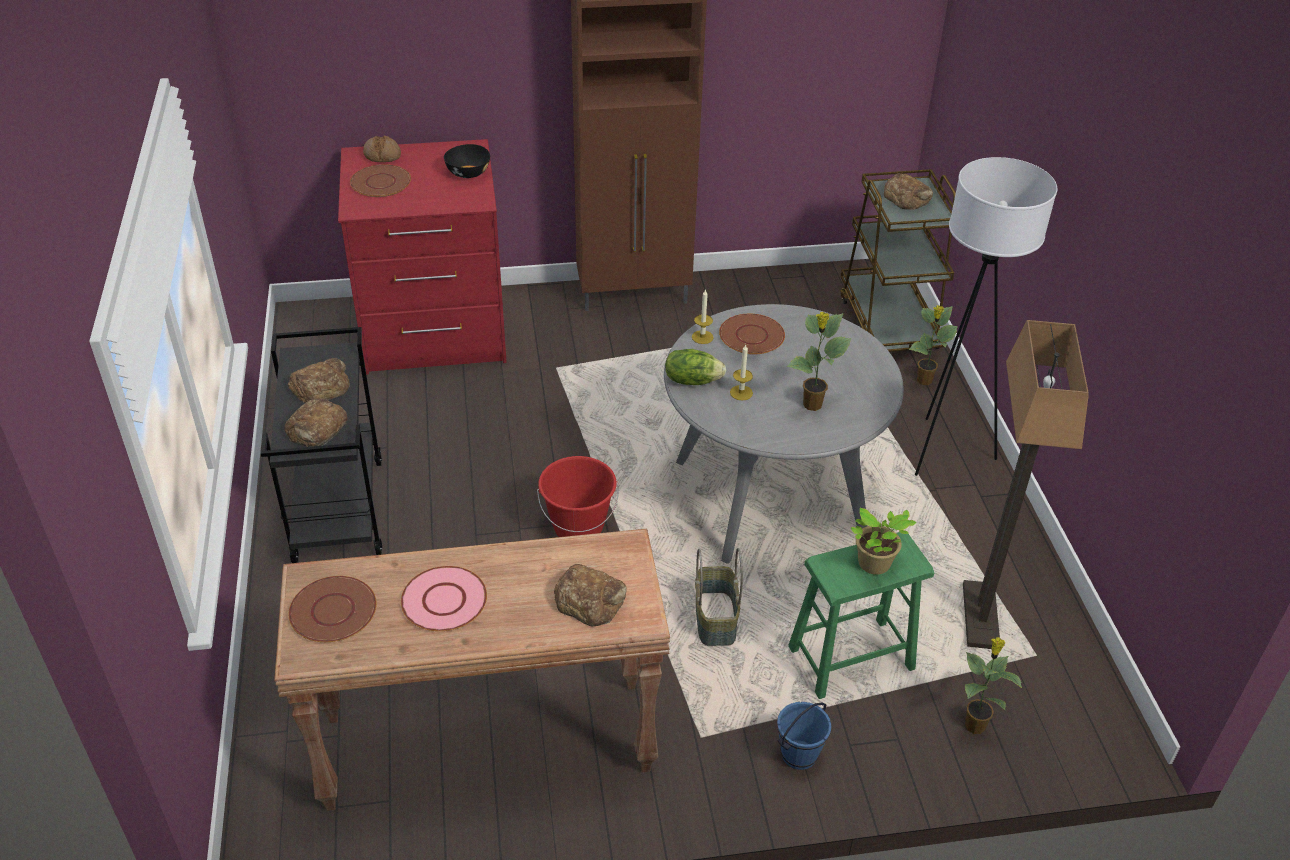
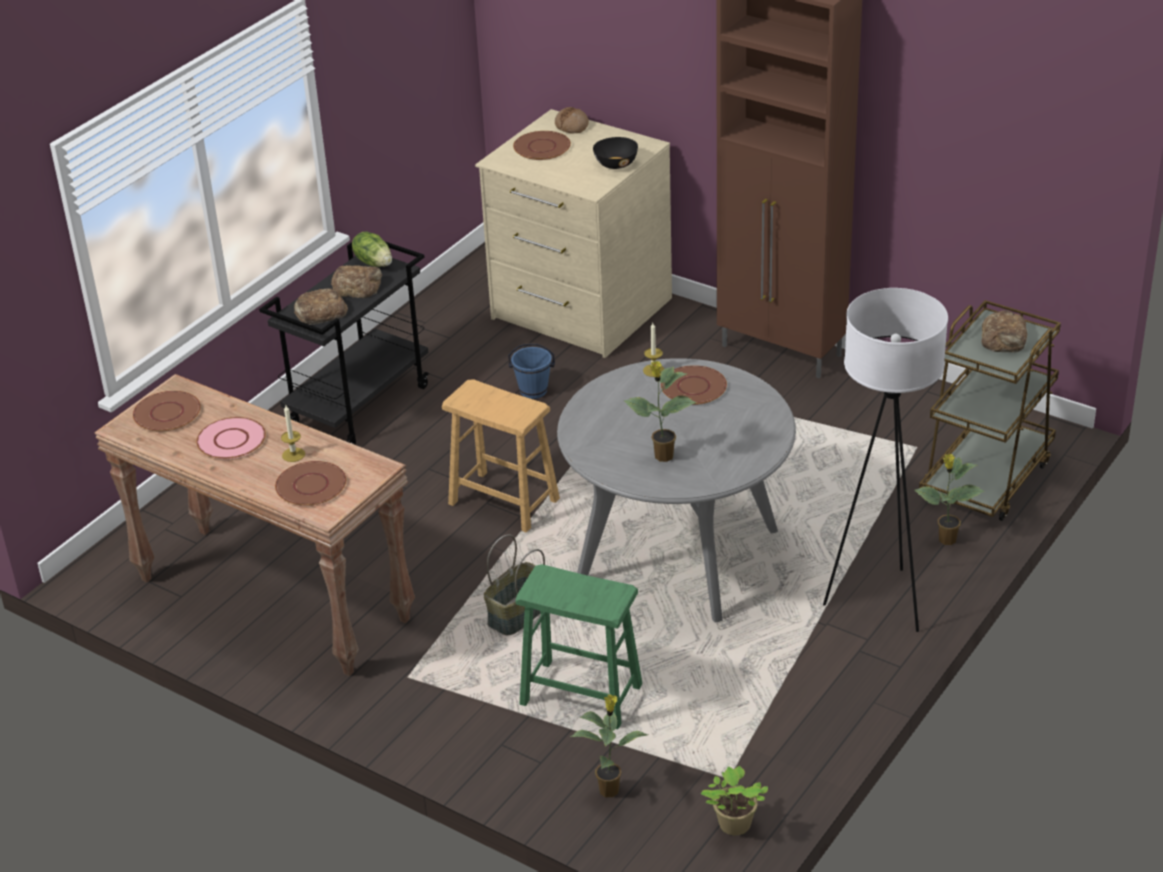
camera: 45 degrees right, 5 degrees down
(434, 332) = (580, 310): red dresser -> beige dresser
(578, 527) = (504, 501): red bucket -> brown stool
(590, 600) = (311, 485): bread -> brown plate
(692, 380) = (600, 396): lettuce -> lettuce (374, 262)
(741, 393) = (623, 422): candle -> candle (293, 455)
(798, 754) = (458, 727): blue bucket -> blue bucket (533, 391)
(875, 565) = (578, 594): potted plant -> potted plant (733, 826)
(981, 617) = (723, 729): floor lamp -> none

